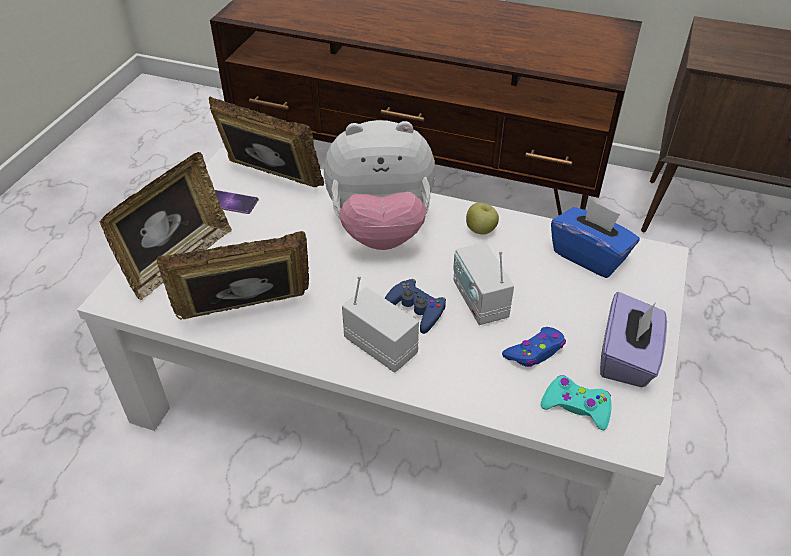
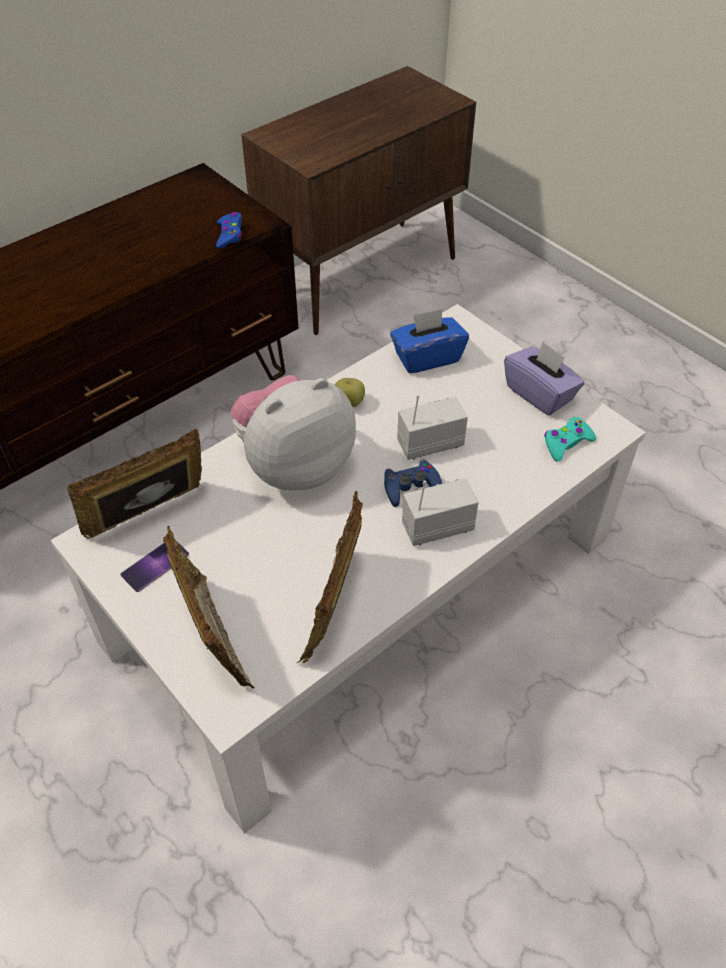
camera: 60 degrees left, 5 degrees up
(381, 229) = (295, 466): plush toy -> plush toy turned 150 degrees counterclockwise
(479, 301) = (429, 444): radio -> radio turned 150 degrees clockwise
(535, 352) = (503, 438): blue game controller -> blue game controller (229, 235)

